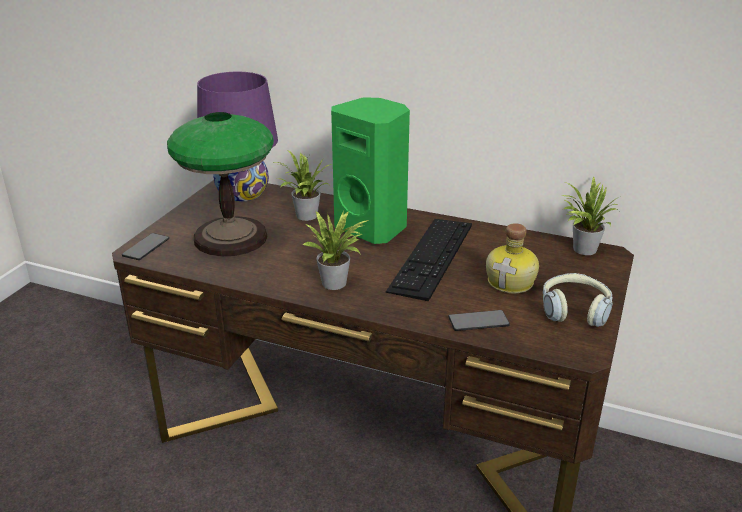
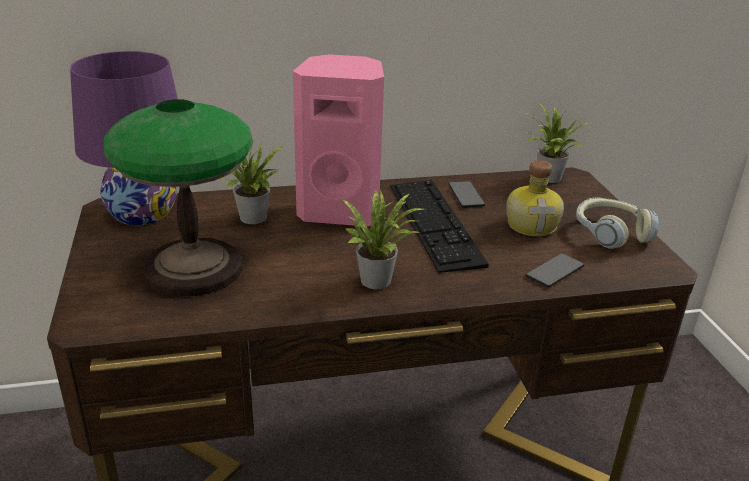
camera: 35 degrees left, 0 degrees up
(146, 247) = (92, 315): phone -> phone (466, 195)
(372, 228) = (341, 211): green speaker -> pink speaker

